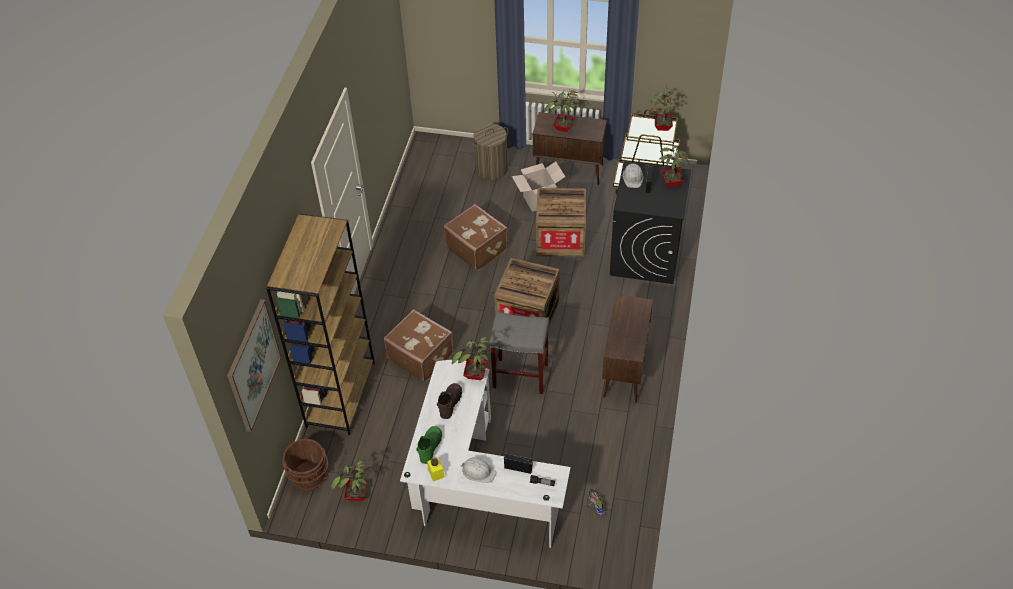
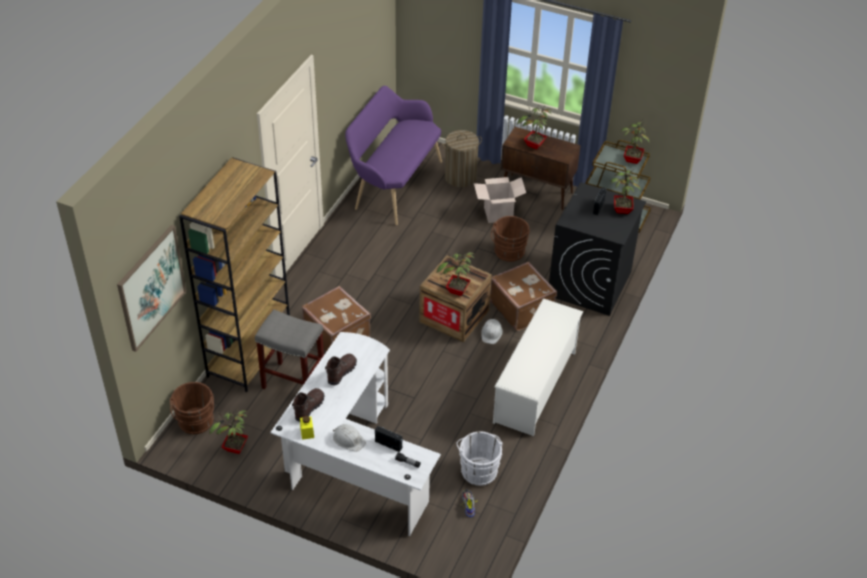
camera: 10 degrees right, 5 degrees down
(429, 189) = (394, 185): none -> purple bench
(430, 447) = (309, 408): green boot -> brown boot
(475, 376) = (374, 352): potted plant -> potted plant (457, 291)
(477, 248) = (423, 246): brown suitcase -> brown suitcase (522, 308)
(521, 375) = (430, 371): grey stool -> grey stool (294, 382)
(560, 238) = (509, 253): crate -> brown bucket
(596, 466) = (478, 469): none -> white bucket
(625, 370) = (535, 387): brown cabinet -> white shoe rack
(633, 178) = (584, 198): white hard hat -> white hard hat (491, 333)

